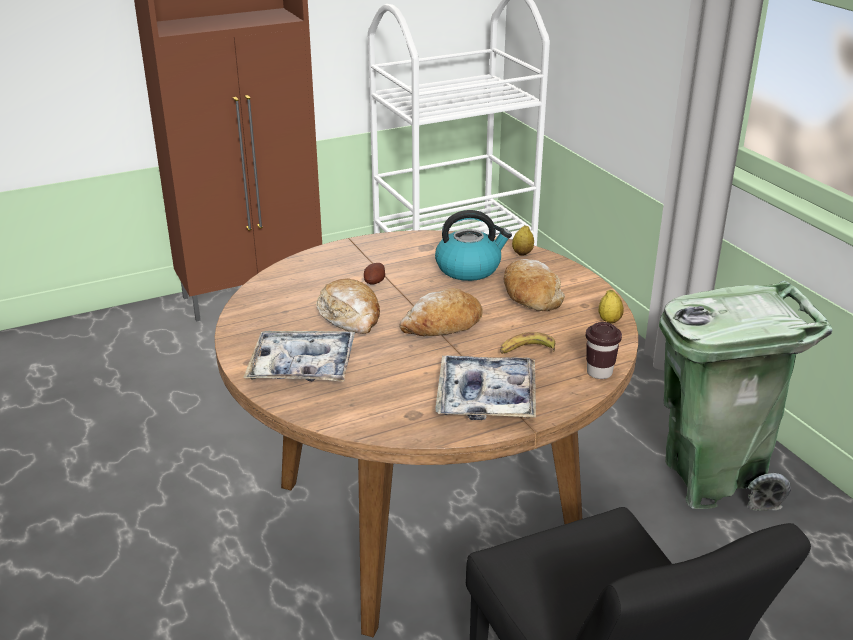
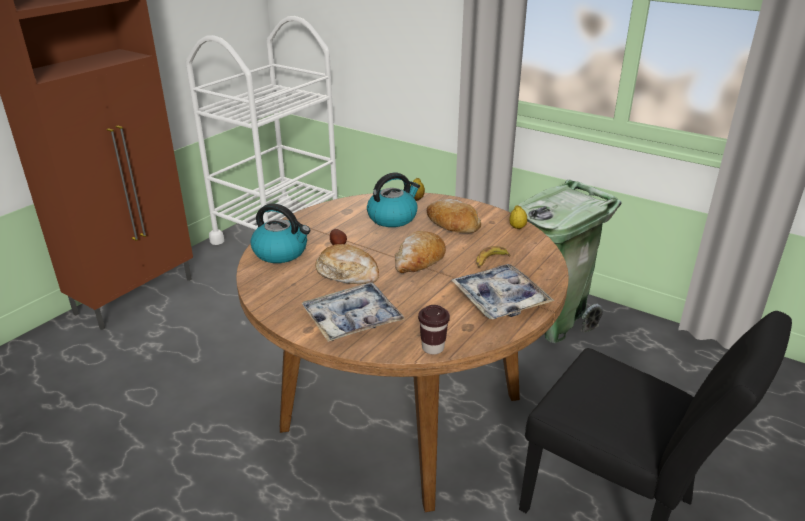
camera: 30 degrees left, 0 degrees up
(308, 274) = (281, 252): none -> kettle
(599, 372) = (548, 261): brown cup -> brown cup (433, 348)

